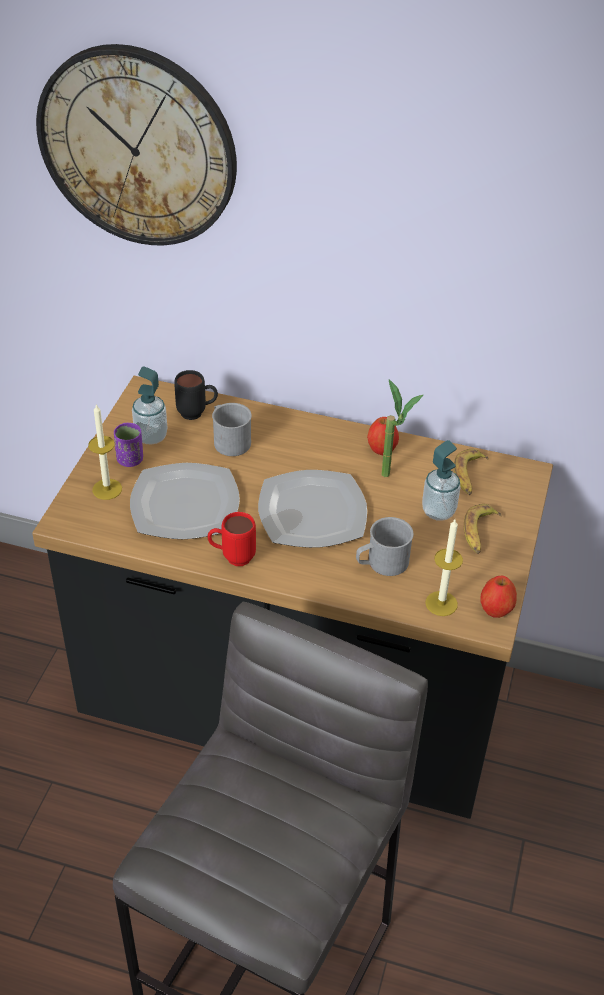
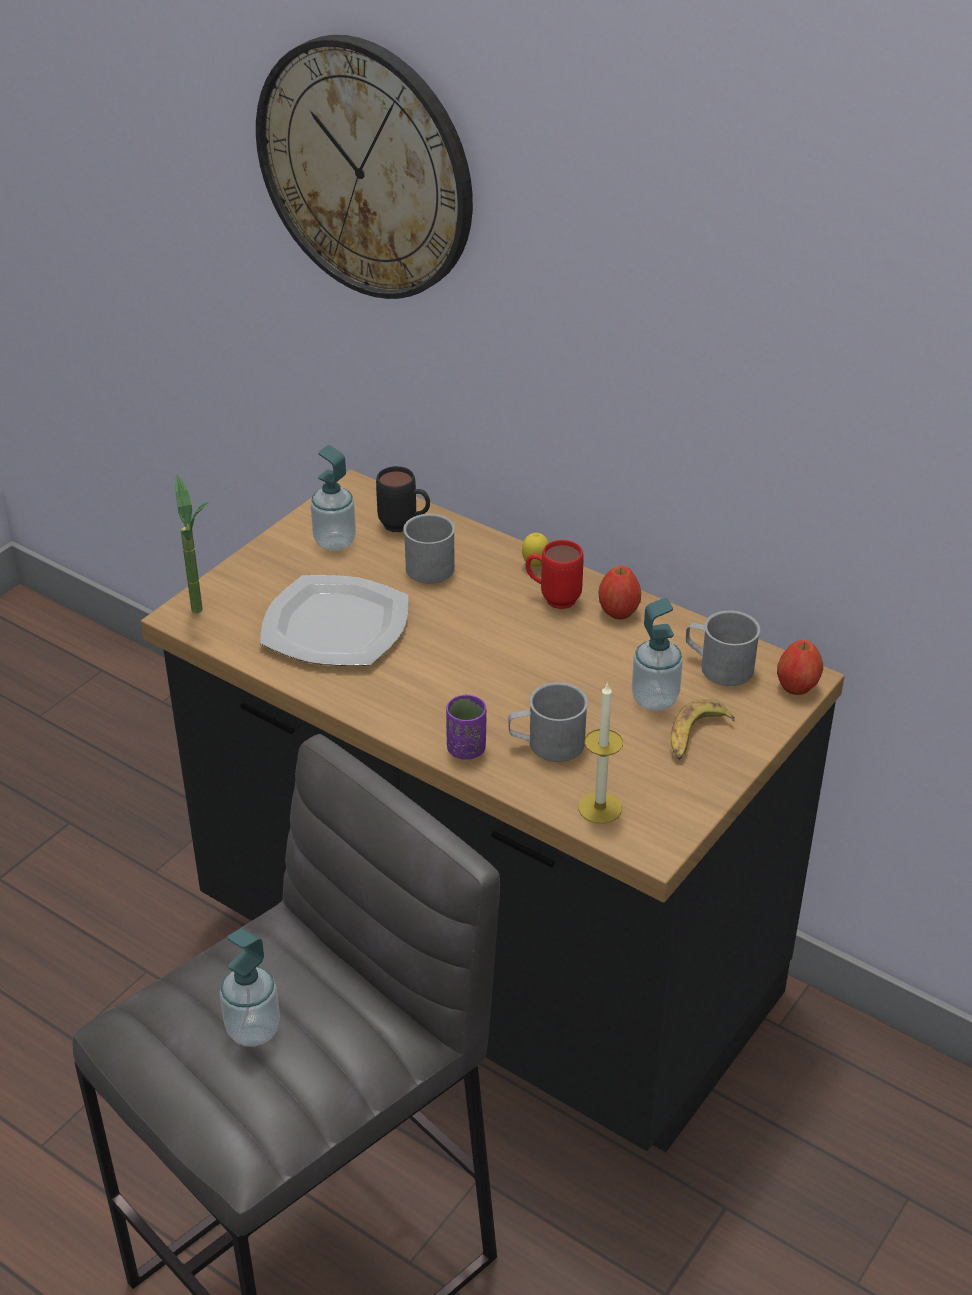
camera: 20 degrees right, 5 degrees down
(107, 489) = (251, 590): candle -> none
(130, 460) = (296, 563): purple cup -> purple cup (466, 749)
(232, 558) = (361, 697): red mug -> red mug (552, 599)
(257, 836) = (253, 1029): none -> soap dispenser
(306, 426) = (535, 566): none -> lemon
(311, 513) = (487, 667): plate -> none
(393, 477) = (616, 648): potted plant -> potted plant (203, 615)
(469, 476) = (718, 666): banana -> grey mug
(496, 610) = (668, 831): apple -> apple (797, 687)

